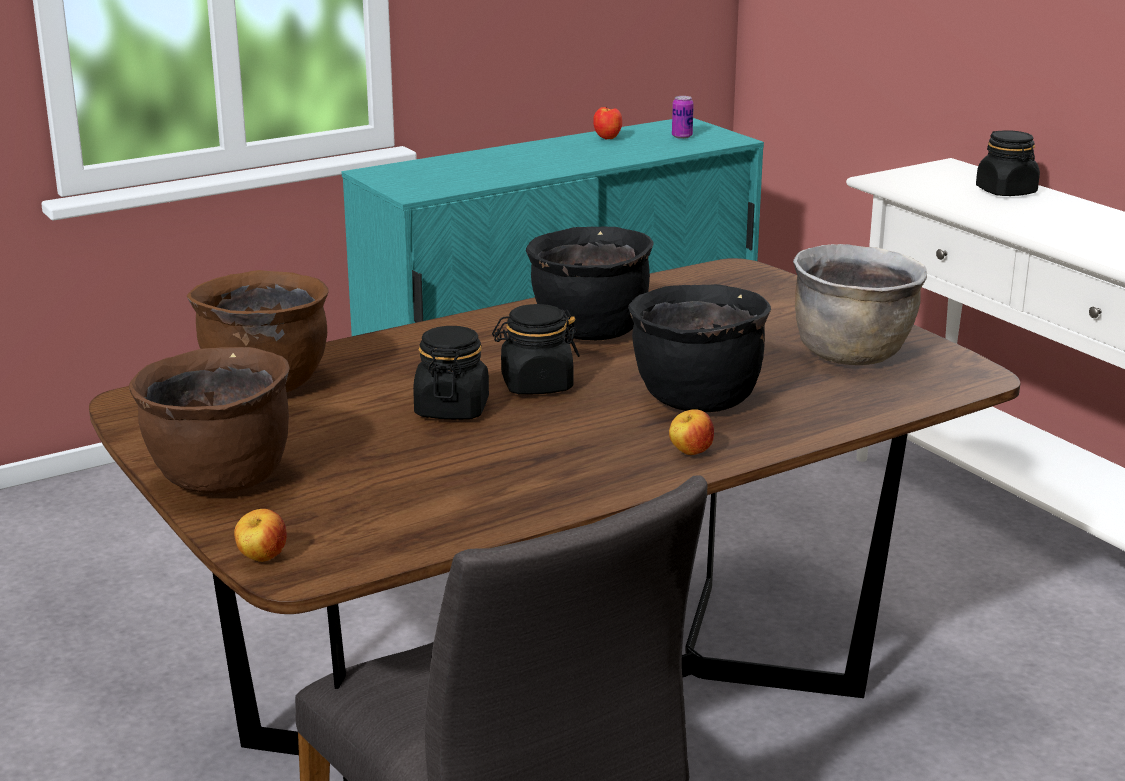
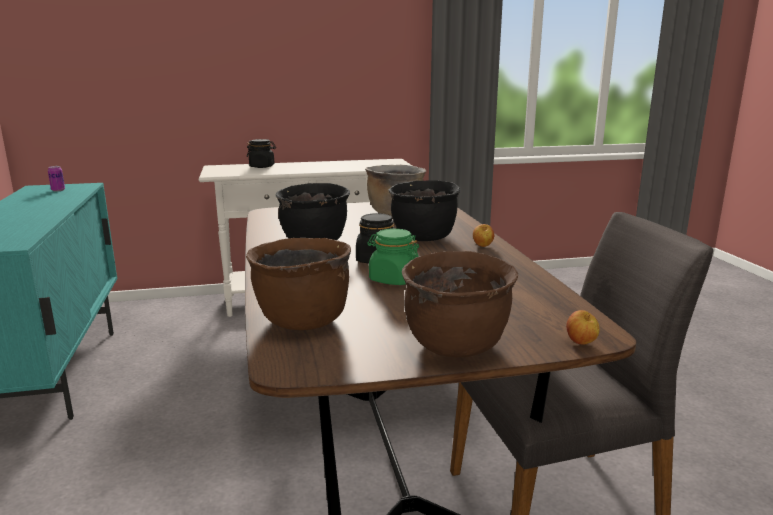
camera: 70 degrees left, 5 degrees down
(452, 409) = (393, 279): black jar -> green jar
(608, 138) = (23, 200): apple -> none

